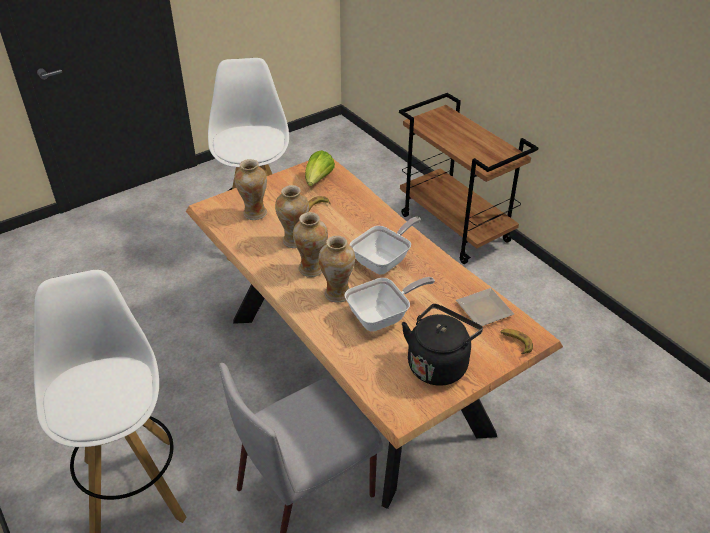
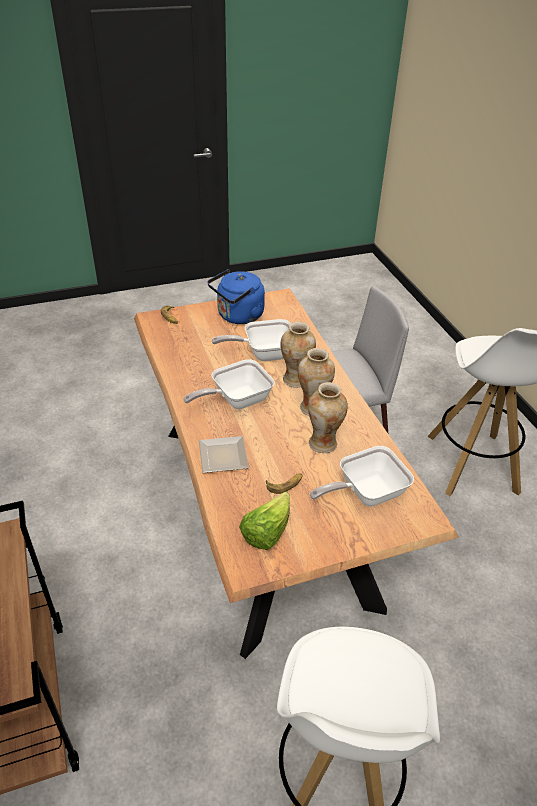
camera: 165 degrees left, 0 degrees up
(254, 213) = (365, 493): vase -> frying pan
(438, 364) = (238, 316): black kettle -> blue kettle
(484, 308) = (174, 343): plate -> plate (221, 458)

